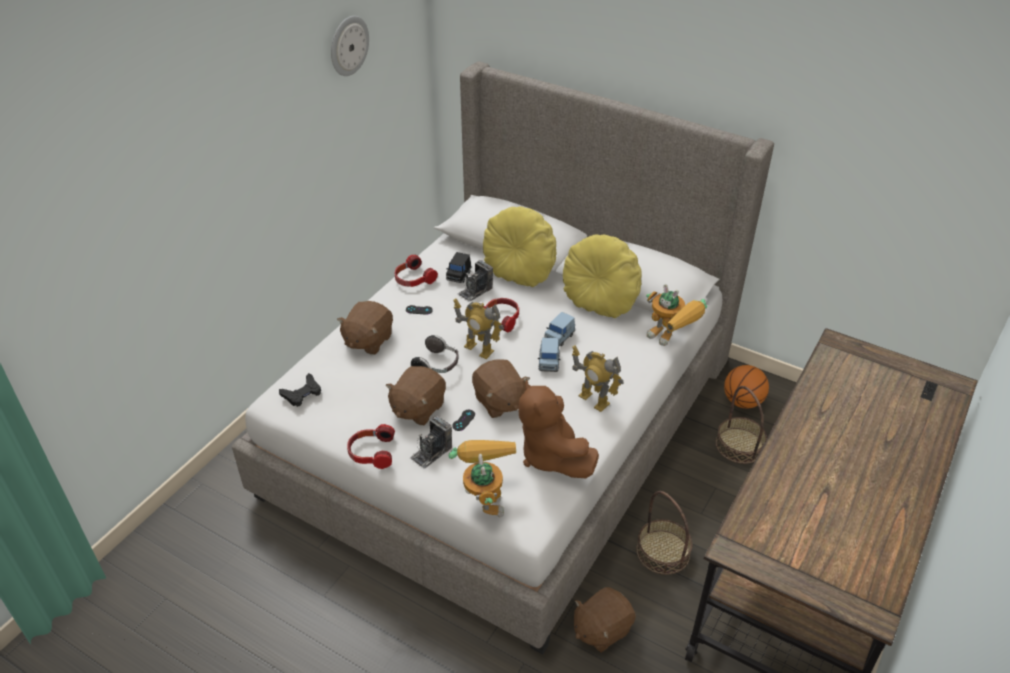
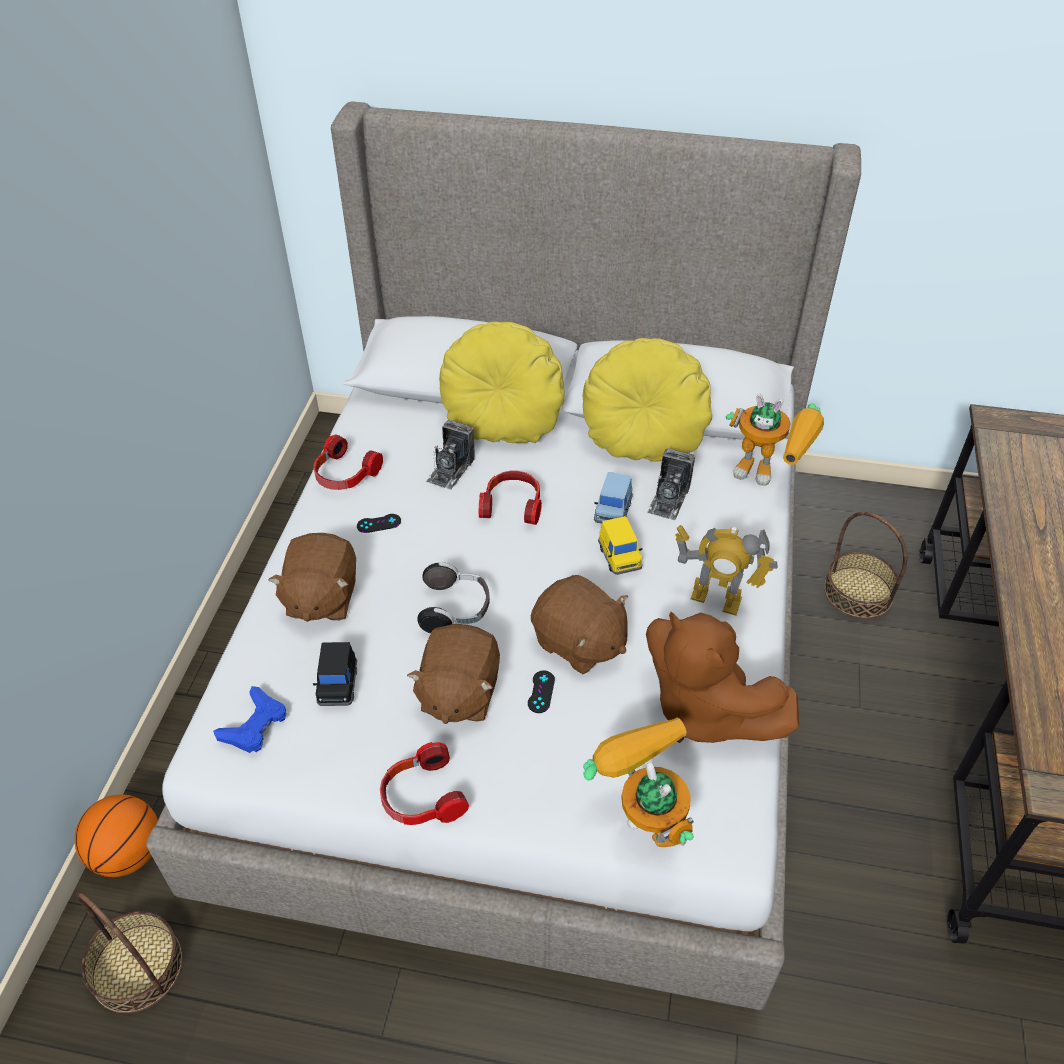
camera: 20 degrees left, 5 degrees up
(302, 393) = (254, 725): black game controller -> blue game controller
(348, 45) = (147, 103): wall clock -> none
(431, 452) = (518, 764): camera -> camera (669, 499)
(458, 275) = (413, 451): black toy car -> black toy car (338, 685)
(478, 349) = (504, 564): toy robot -> none
(549, 362) = (619, 557): blue toy car -> yellow toy car
(601, 629) = (818, 936): brown plush toy -> none
(662, 552) = (839, 783): basket -> basket (136, 967)
(742, 401) = (830, 528): basketball -> basketball (128, 853)

